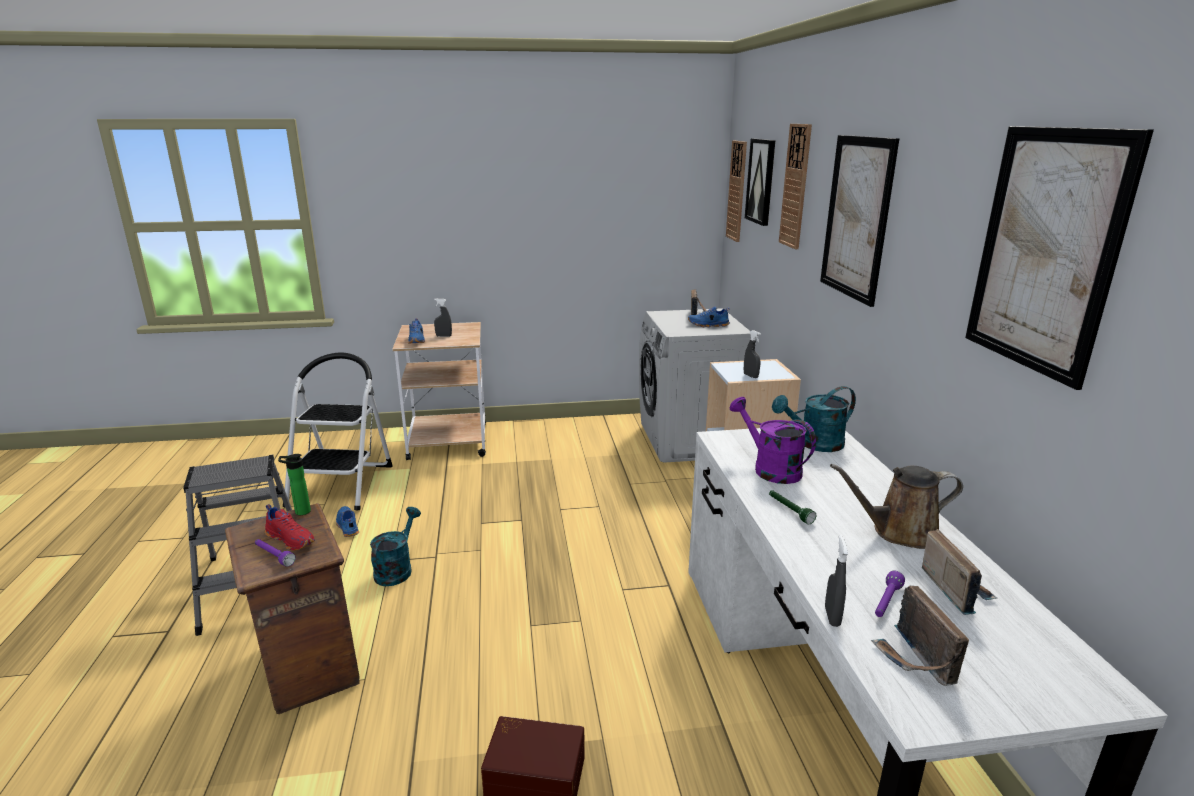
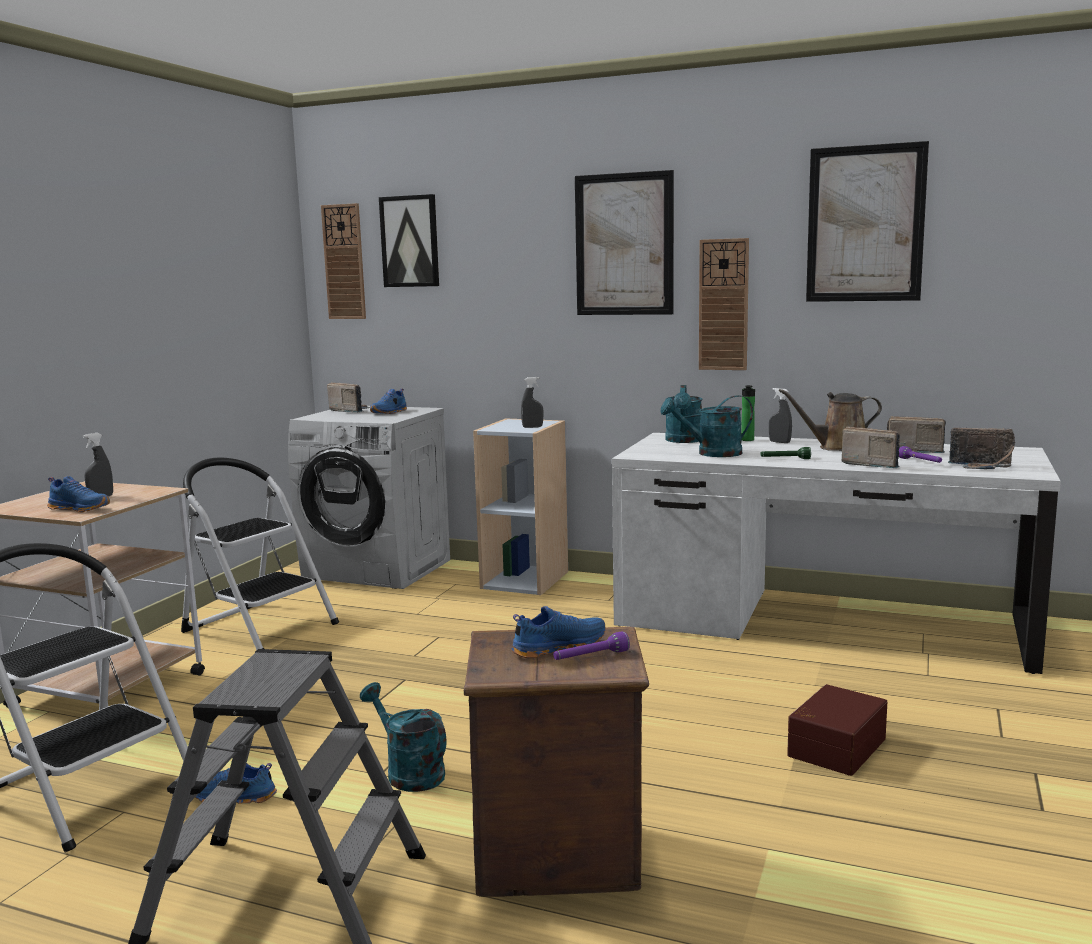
camera: 60 degrees left, 10 degrees down
(291, 539) = (558, 647): red shoe -> blue shoe
(300, 512) = (487, 639): bottle -> bottle (747, 440)
(558, 444) = (257, 627): none -> step ladder
(770, 469) = (711, 453): purple watering can -> turquoise watering can
(796, 186) = (496, 235): wall clock -> wall clock (723, 305)
(827, 568) = (871, 464): none -> radio
(832, 617) = (930, 472): grey spray bottle -> grey spray bottle (779, 442)
(899, 532) = (838, 447): brown watering can -> brown watering can turned 60 degrees clockwise

